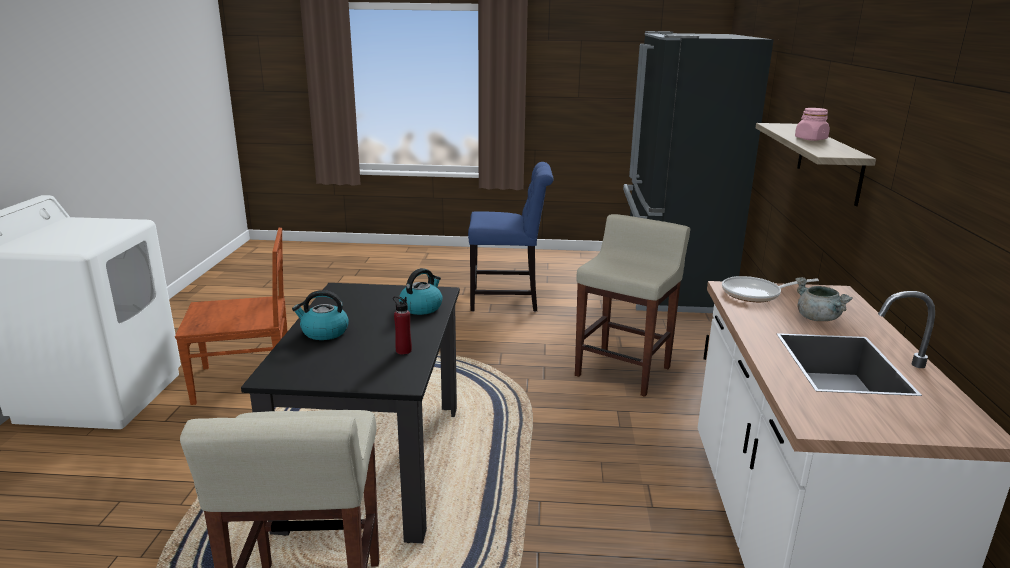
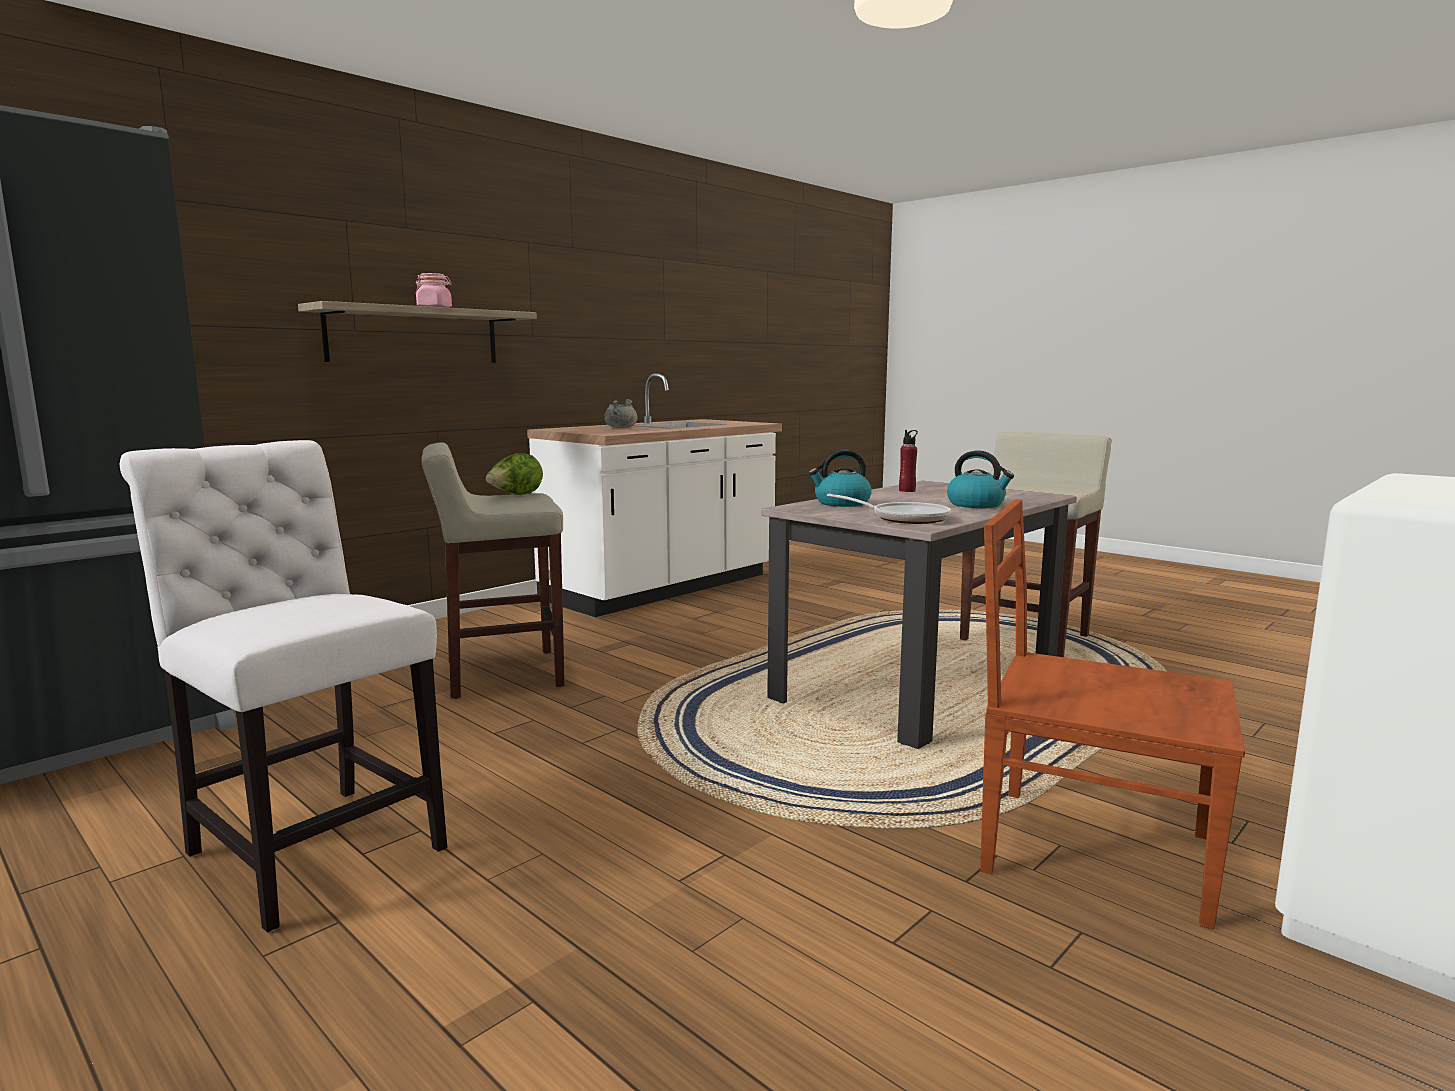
camera: 140 degrees left, 10 degrees down
(376, 464) = (917, 685): black dining table -> beige dining table
(508, 300) = (310, 847): blue chair -> white chair
(646, 272) = (515, 495): none -> lettuce
(756, 294) = (606, 432): frying pan -> frying pan (904, 518)

